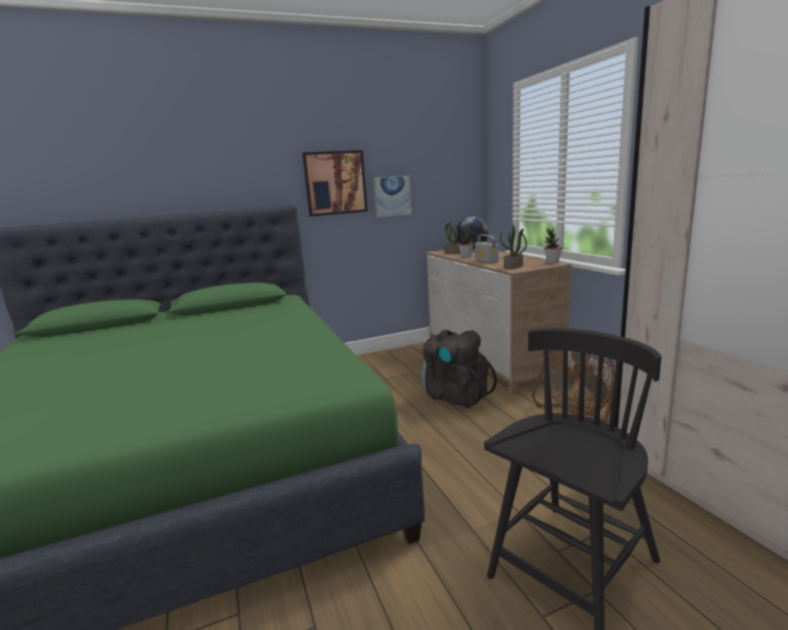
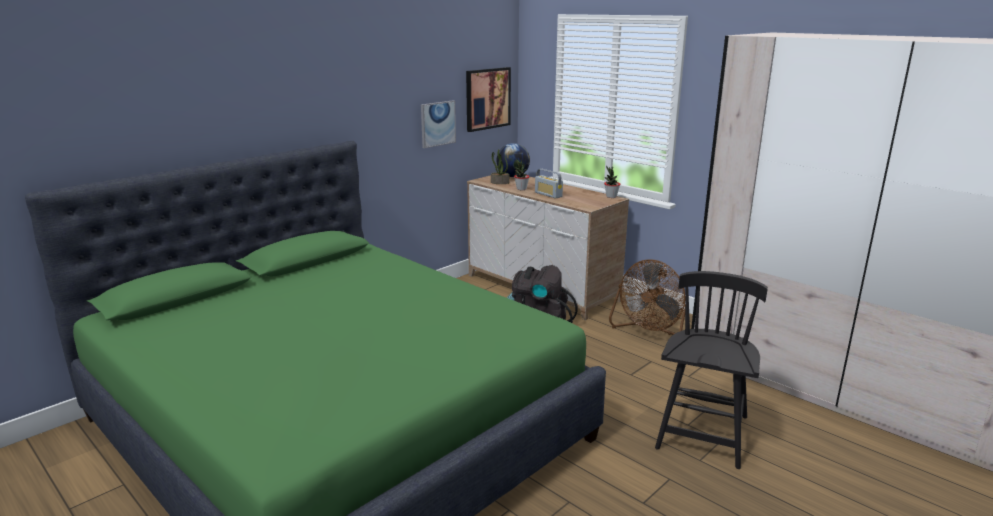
camera: 25 degrees left, 5 degrees up
(335, 183) = (387, 113): picture -> picture (487, 98)
(513, 267) = (583, 203): potted plant -> none

